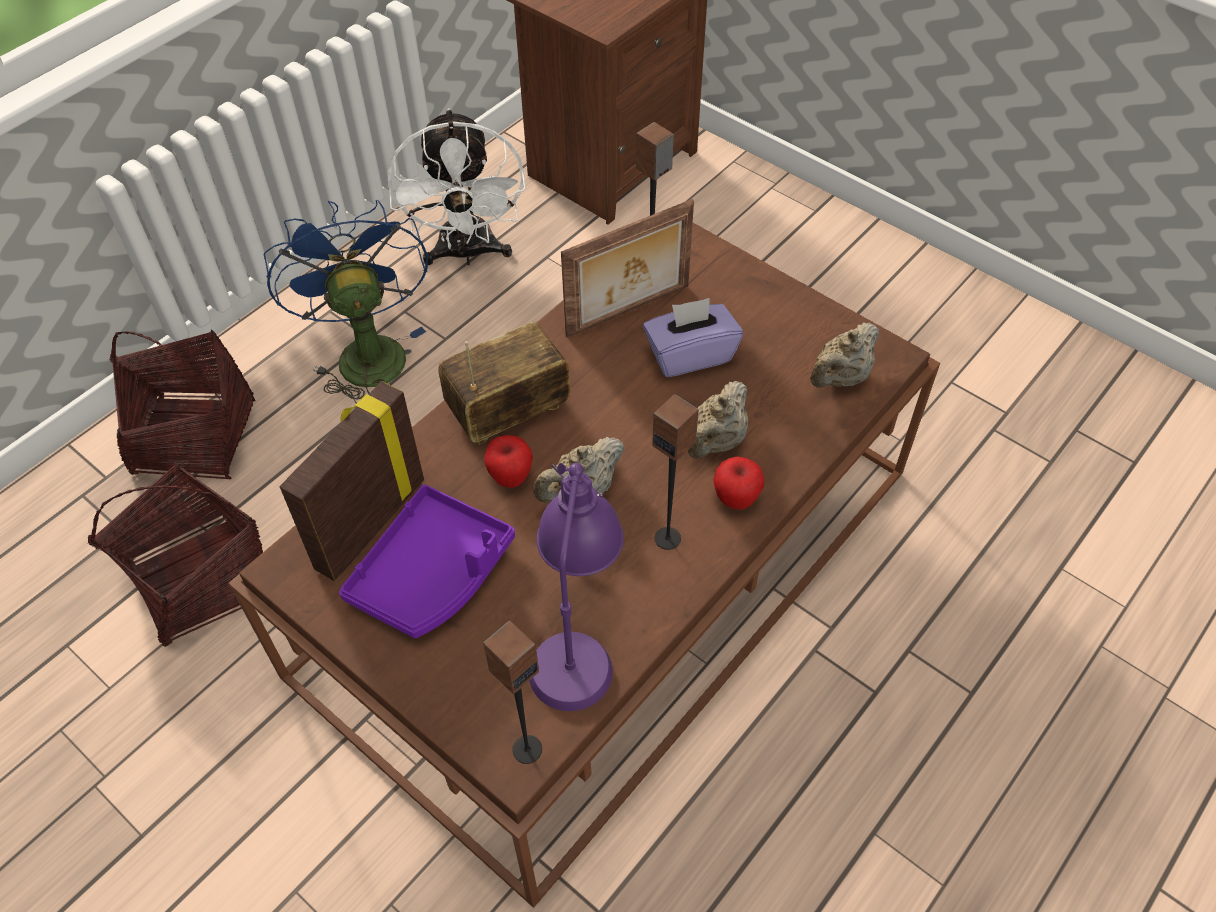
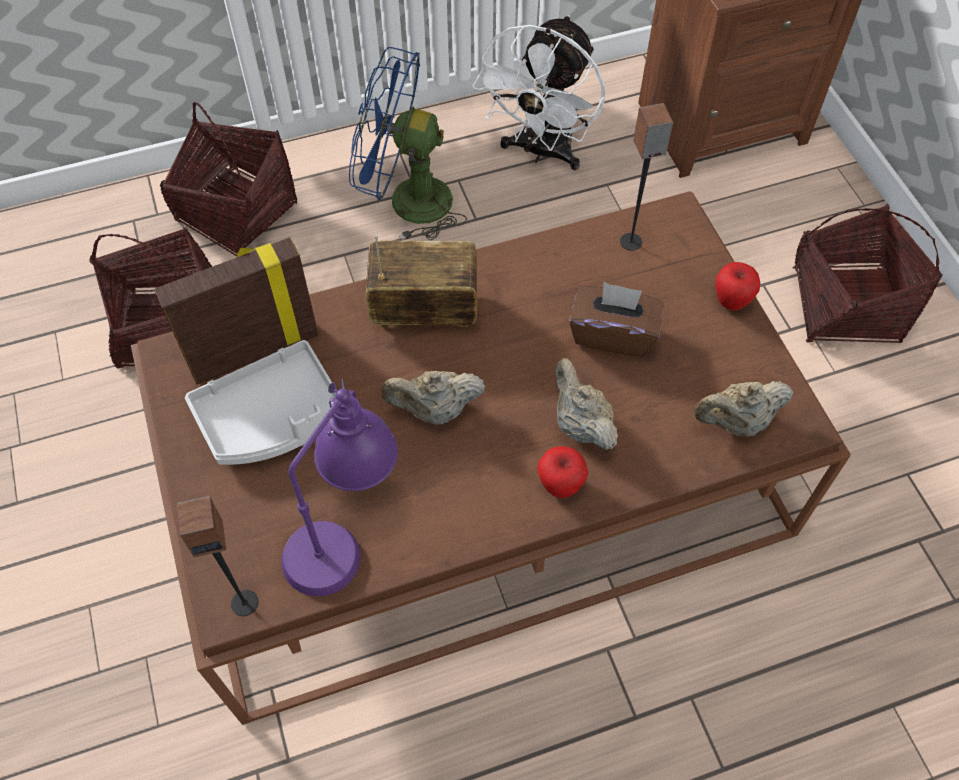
camera: 30 degrees right, 5 degrees up
(366, 351) = (406, 201): blue fan -> blue fan turned 90 degrees counterclockwise
(433, 574) = (273, 418): purple tray -> grey tray
(511, 477) = (387, 368): apple -> apple (731, 301)
(629, 312) = (586, 269): picture frame -> none
(668, 538) = (478, 488): speaker -> none
(690, 355) = (612, 334): purple tissue box -> brown tissue box
(716, 441) = (580, 424): beige teapot -> beige teapot turned 90 degrees clockwise
(814, 270) = (844, 305): none -> basket

